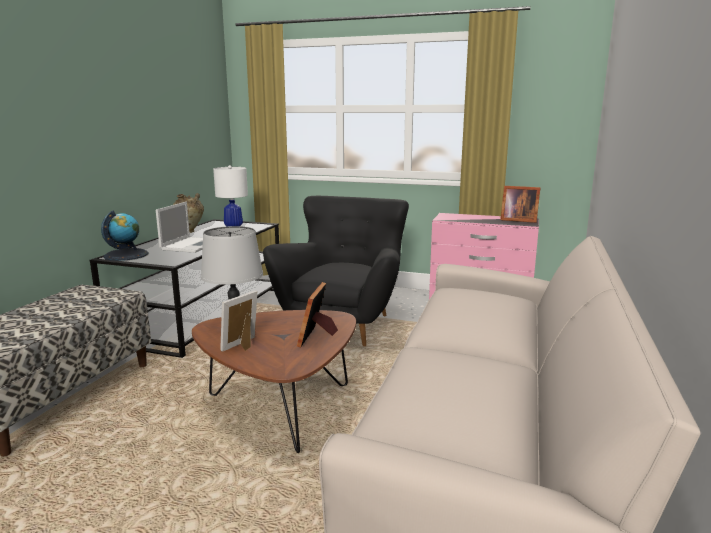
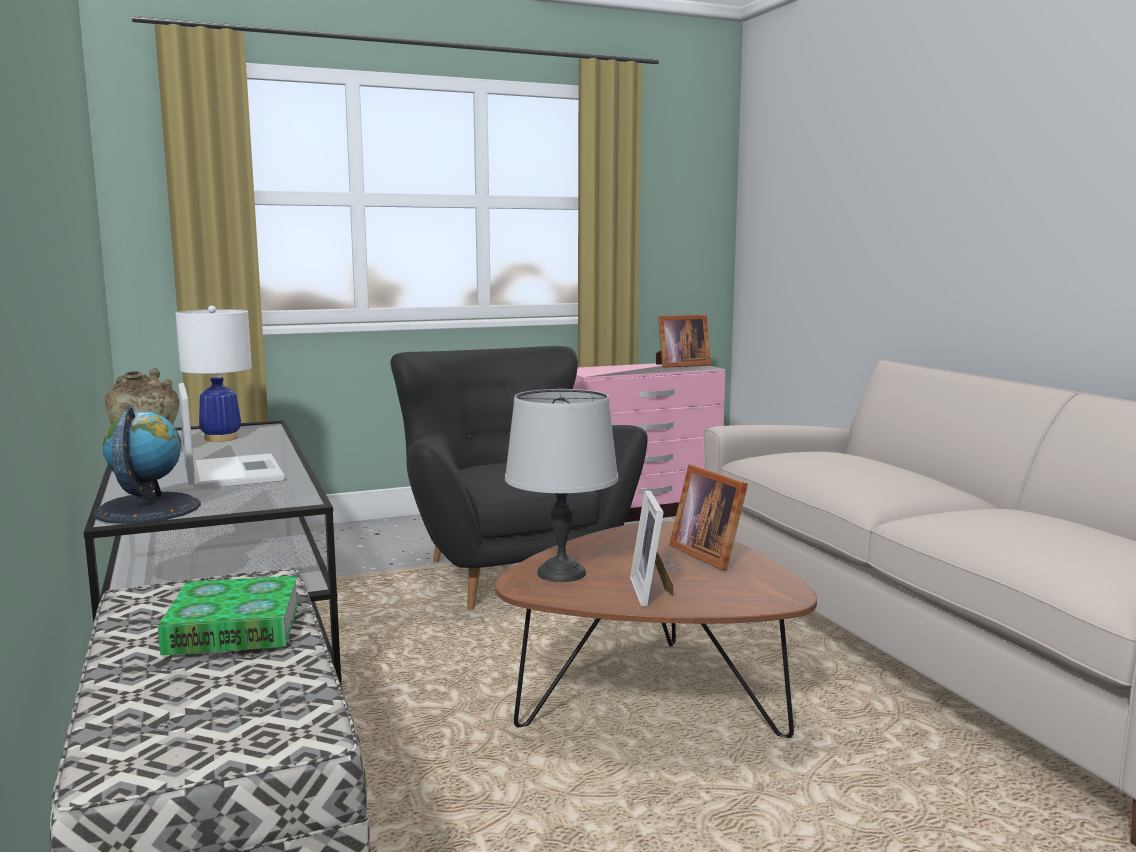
camera: 40 degrees left, 5 degrees down
(70, 309) = (234, 627): none -> book

